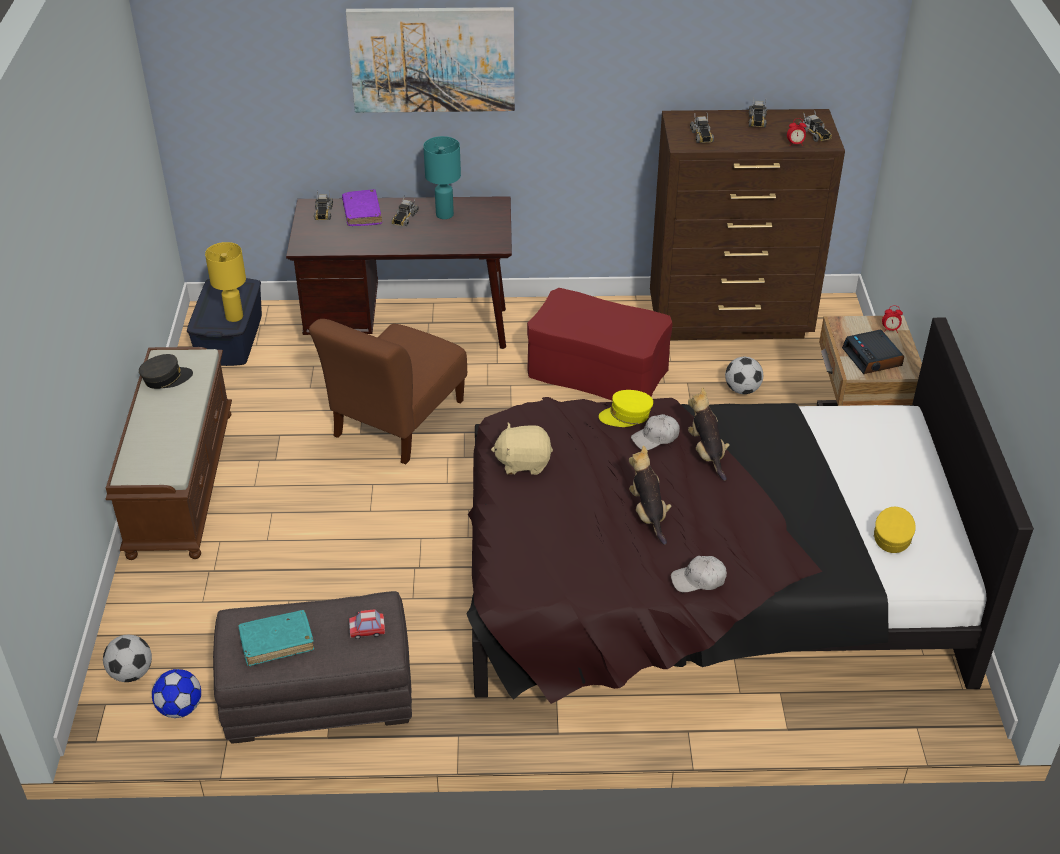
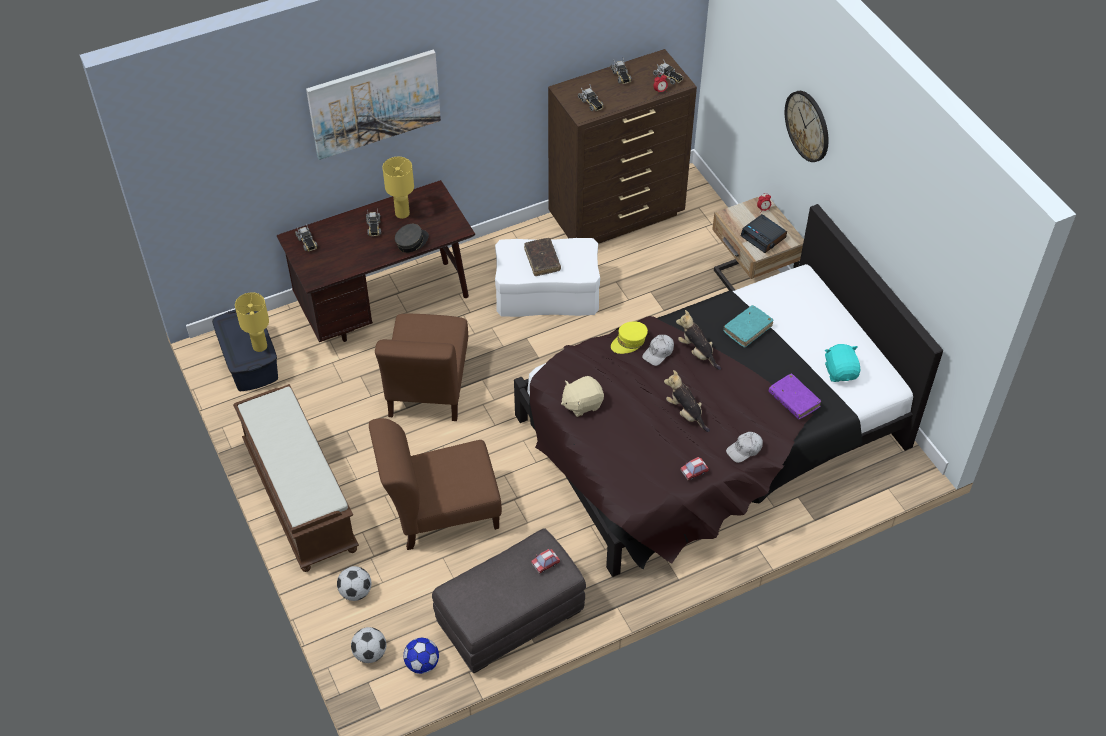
camera: 25 degrees left, 10 degrees up
(166, 378) = (269, 425): grey cap -> grey cap (412, 242)
(277, 642) = (492, 596): turquoise book -> turquoise book (747, 329)
(321, 551) = (440, 511): none -> brown chair
(362, 213) = (338, 233): purple book -> purple book (794, 400)
(445, 214) = (403, 213): turquoise table lamp -> yellow table lamp
(594, 320) = (542, 260): none -> brown book
(598, 370) = (547, 293): red ottoman -> white ottoman
(614, 583) = (694, 472): none -> toy car
(742, 390) = (656, 274): football -> football (355, 592)
(892, 535) = (840, 372): yellow cap -> turquoise plush toy
(957, 206) = (807, 126): none -> wall clock

